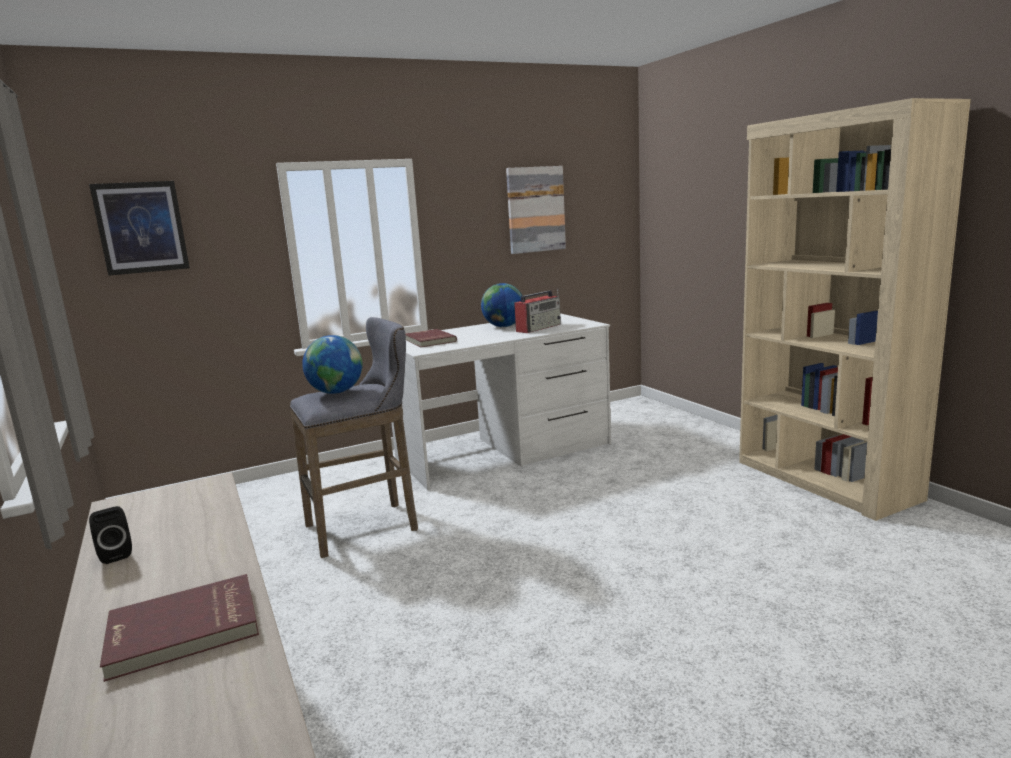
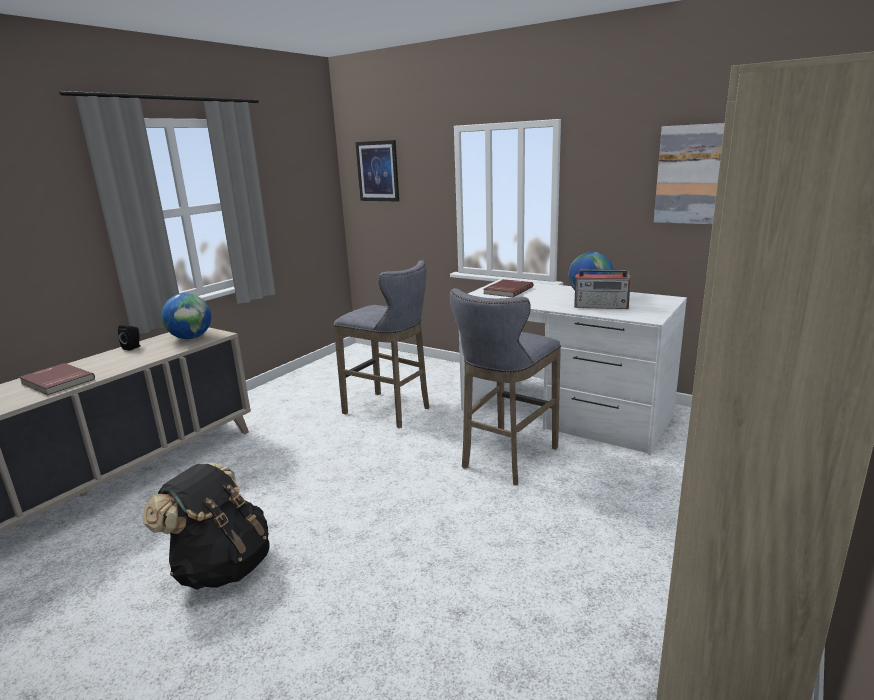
camera: 60 degrees right, 5 degrees up
(336, 392) = (373, 309): globe -> globe (191, 338)
(553, 493) = (507, 459): none -> grey stool
(599, 702) = (222, 567): none -> black backpack

